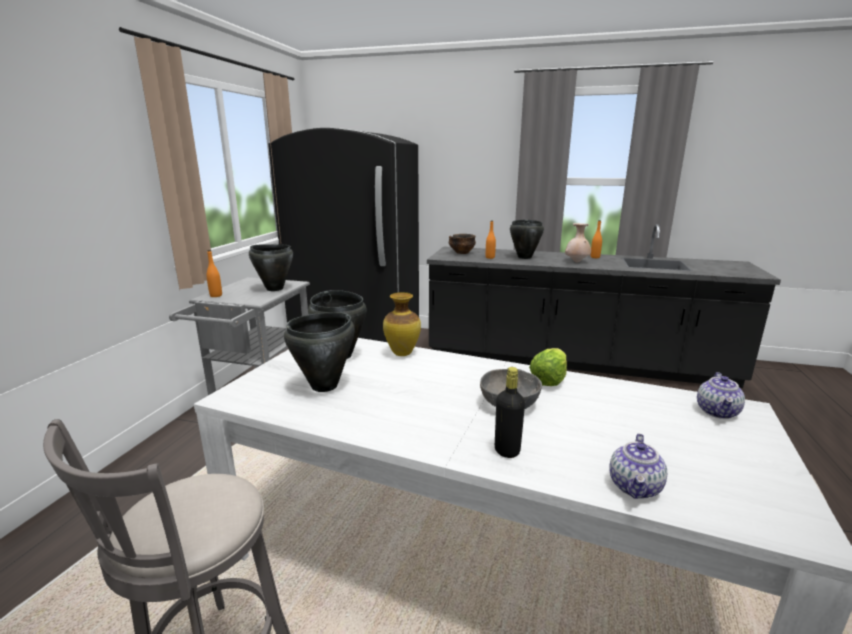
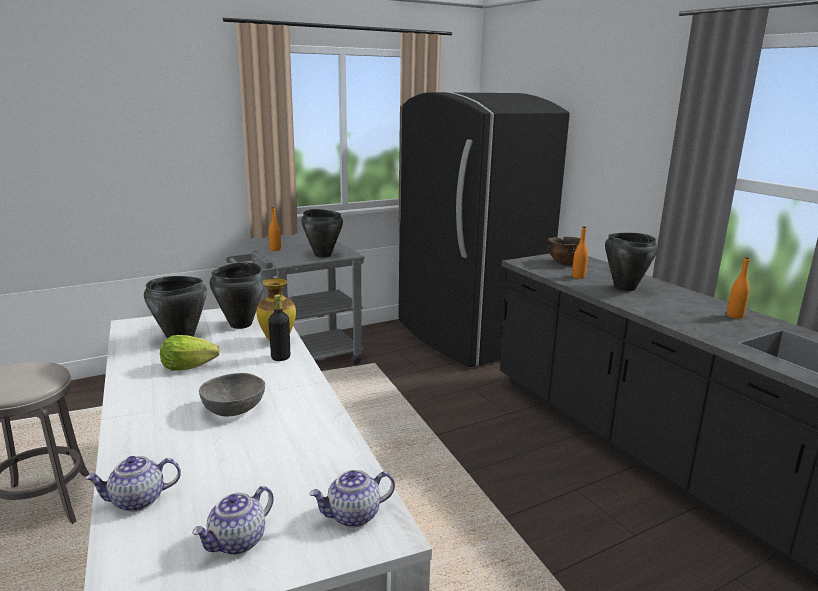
camera: 45 degrees right, 0 degrees up
(507, 451) = (147, 432): black bottle -> black bottle (280, 357)
(548, 380) = (309, 411): lettuce -> lettuce (188, 367)
(576, 262) = (679, 313): beige vase -> none
(731, 460) = (237, 542): none -> teapot

